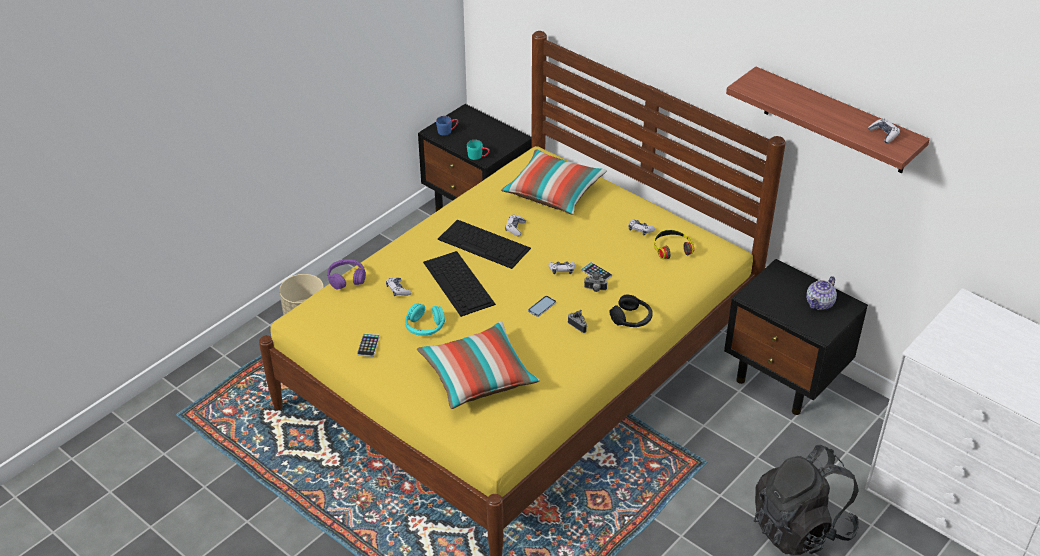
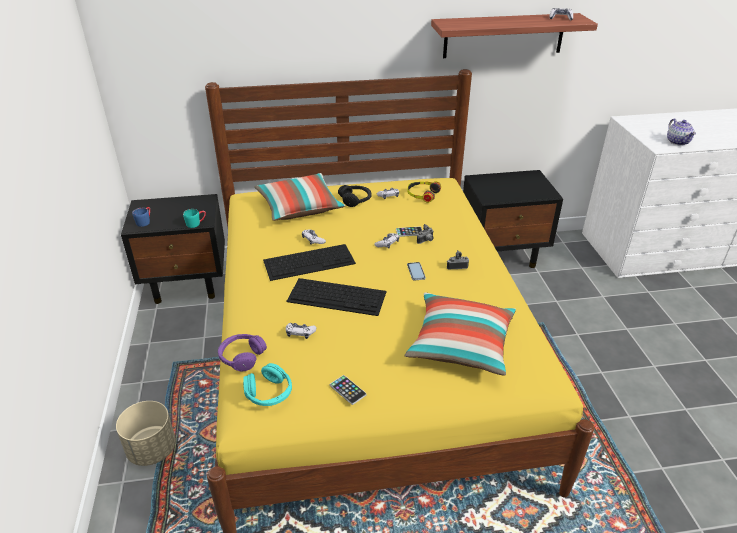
camera: 50 degrees left, 5 degrees down
(425, 327) = (366, 342): turquoise headphones -> turquoise headphones (269, 393)
(631, 318) = (474, 242): black headphones -> black headphones (355, 200)
(801, 527) = (631, 318): black backpack -> none
(820, 303) = (522, 181): teapot -> teapot (677, 142)

